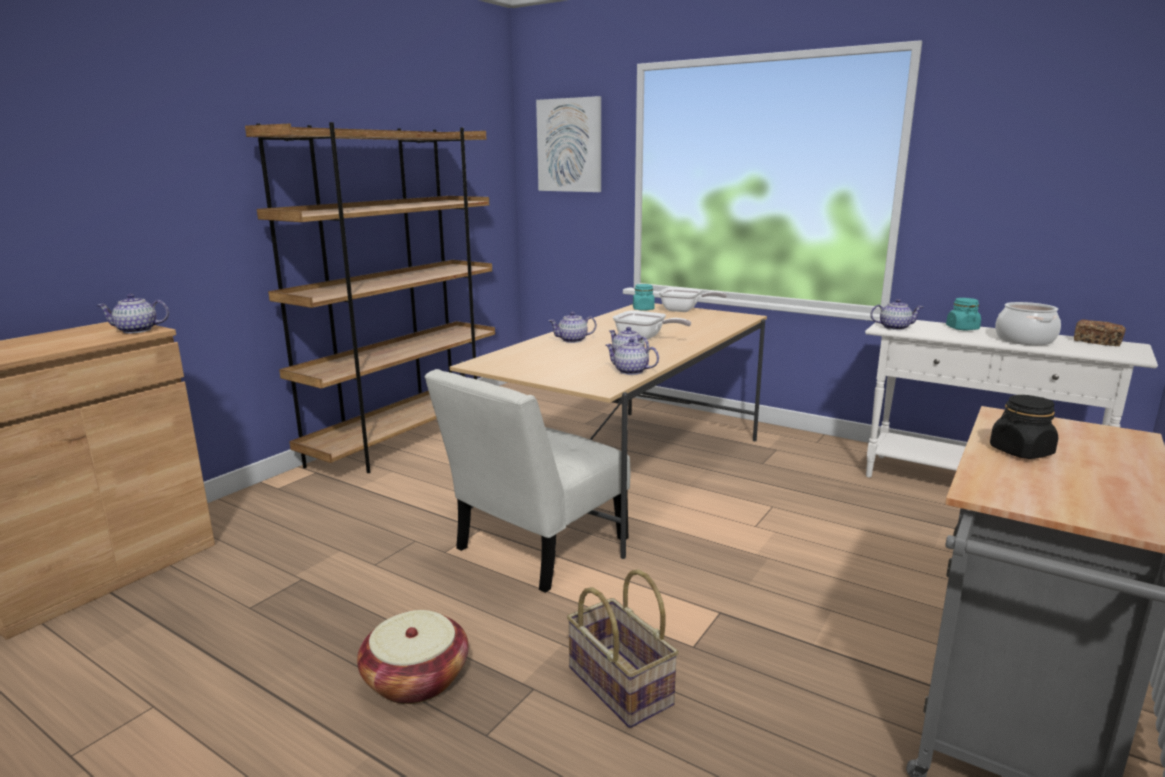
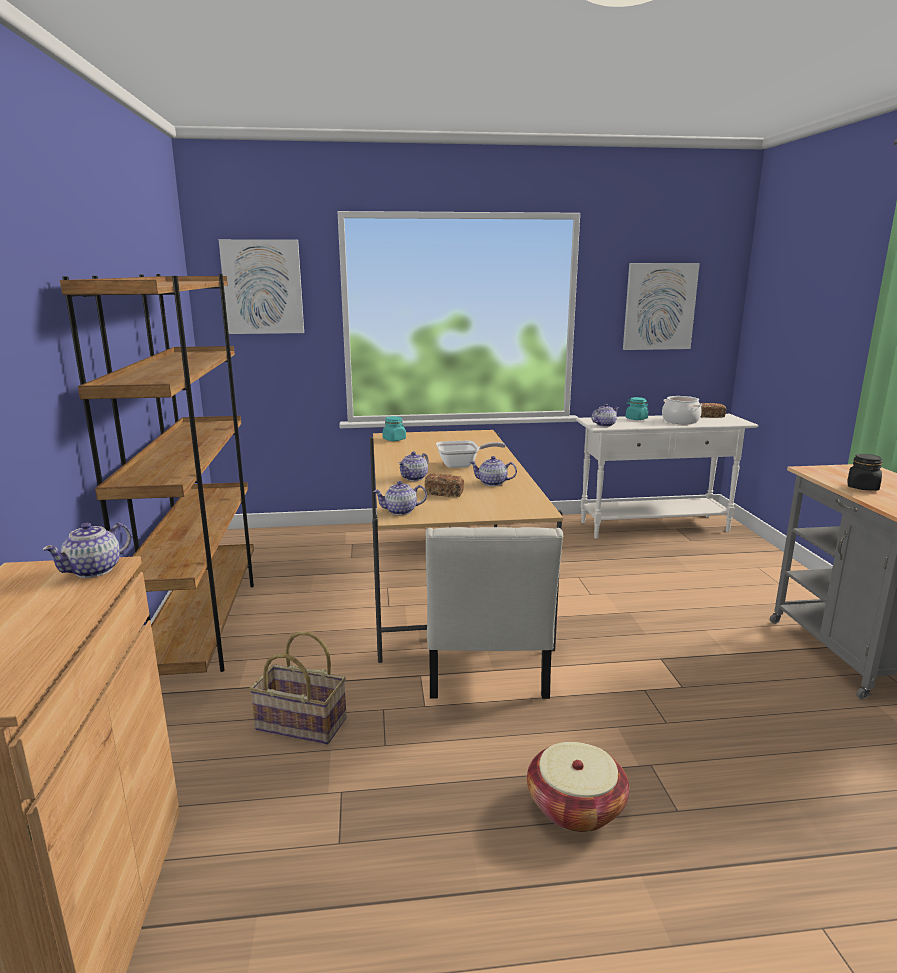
camera: 40 degrees left, 0 degrees up
(563, 356) = (444, 493): none -> bread
(618, 686) = (688, 733): basket -> basket (300, 725)
(630, 371) = (523, 493): teapot -> teapot (400, 511)
(684, 310) = (428, 435): frying pan -> none
(1043, 170) = (659, 306): none -> picture

